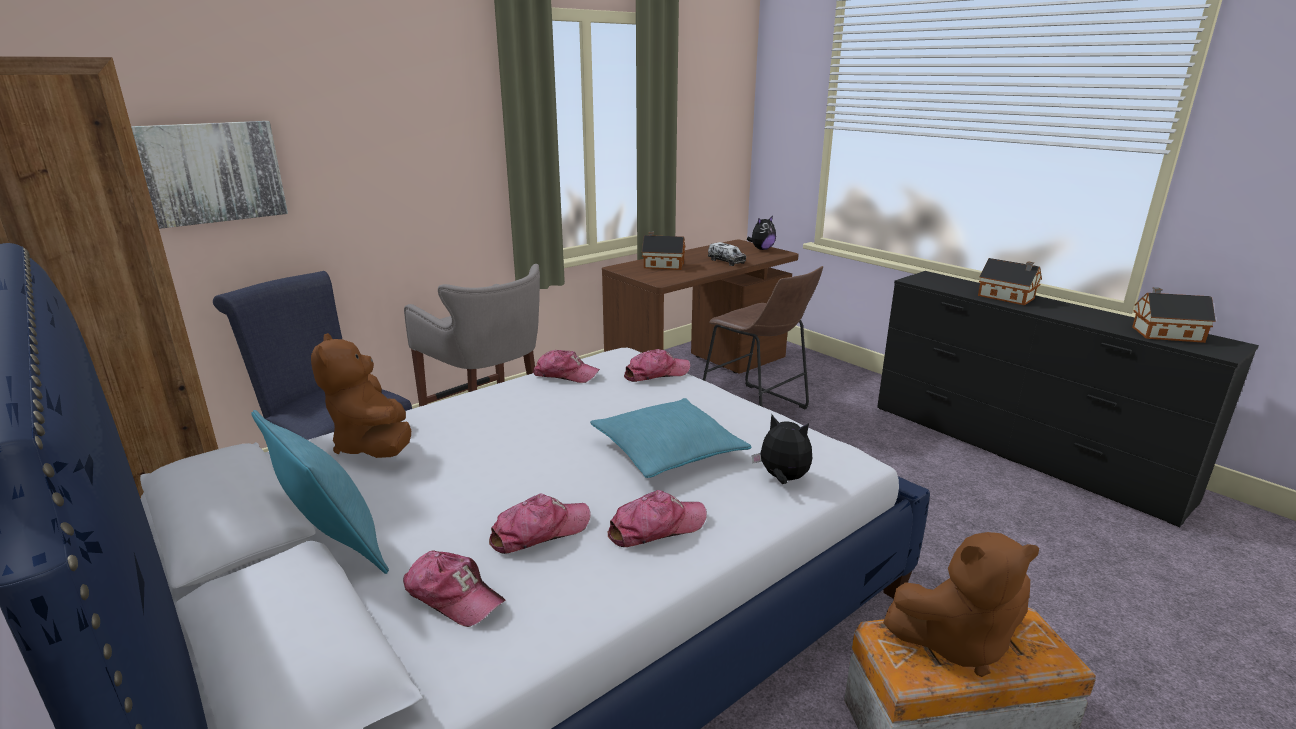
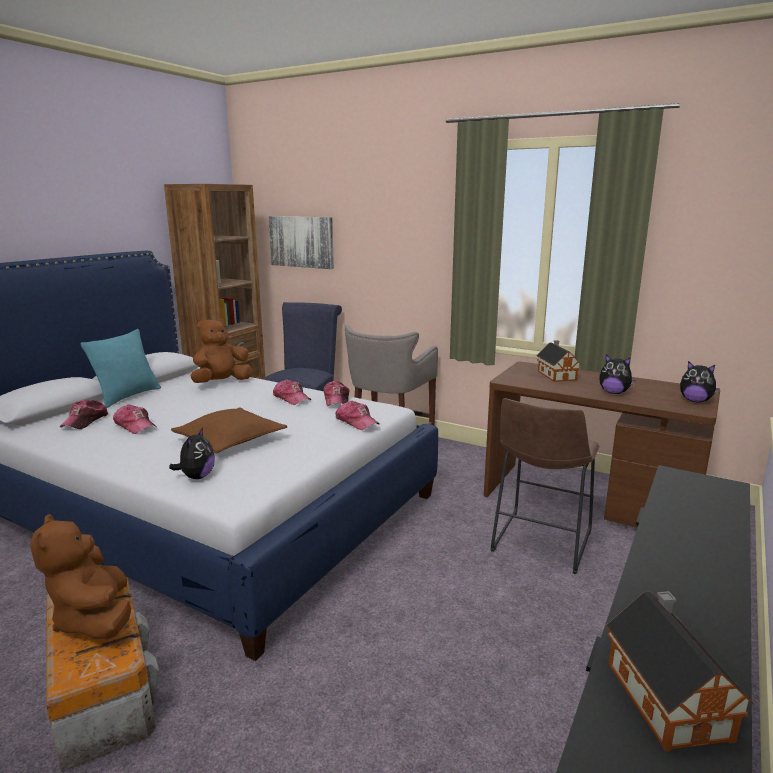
camera: 70 degrees right, 5 degrees down
(656, 527) = (137, 449): cap -> cap (291, 398)
(668, 451) = (230, 440): turquoise pillow -> brown pillow
(726, 261) = (614, 392): toy truck -> plush toy
(1008, 297) = (691, 542): toy house -> none

